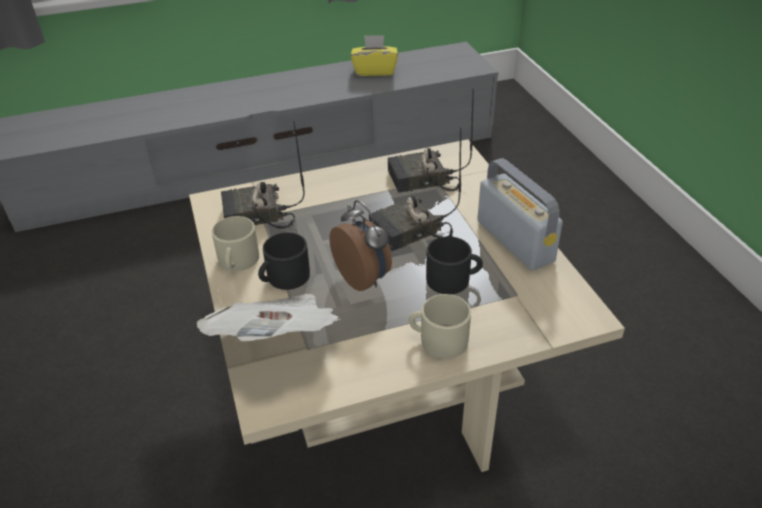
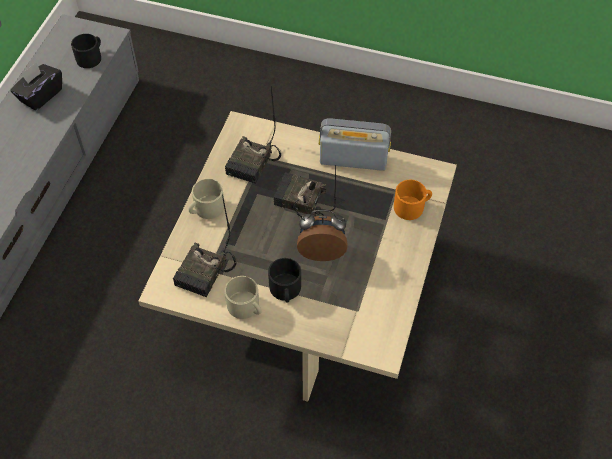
camera: 55 degrees left, 15 degrees up
(277, 341) = (339, 322): newspaper -> none
(374, 71) = (40, 95): yellow tissue box -> black tissue box
(410, 232) = (300, 202): radio -> radio turned 105 degrees clockwise
(438, 339) = (401, 247): beige mug -> beige mug (206, 209)
(453, 279) = (360, 209): black mug -> black mug (91, 57)
(509, 320) = (412, 207): none -> orange mug

